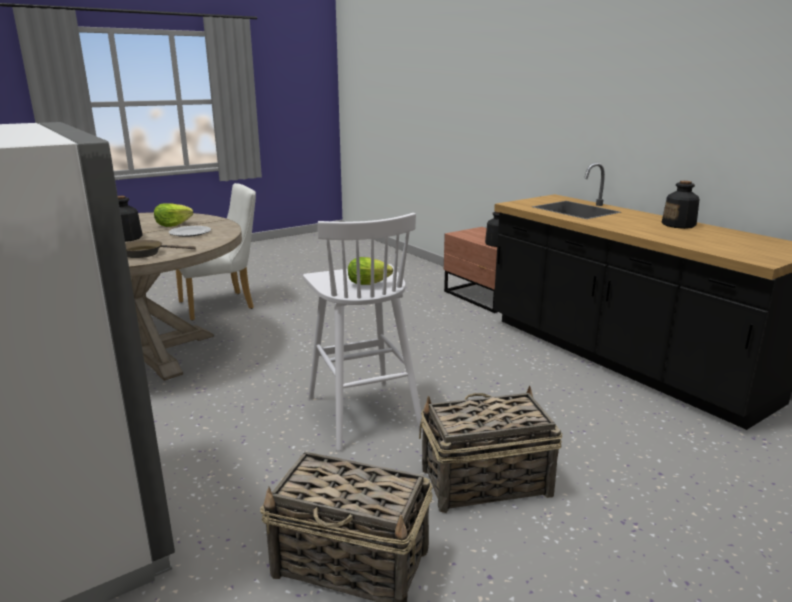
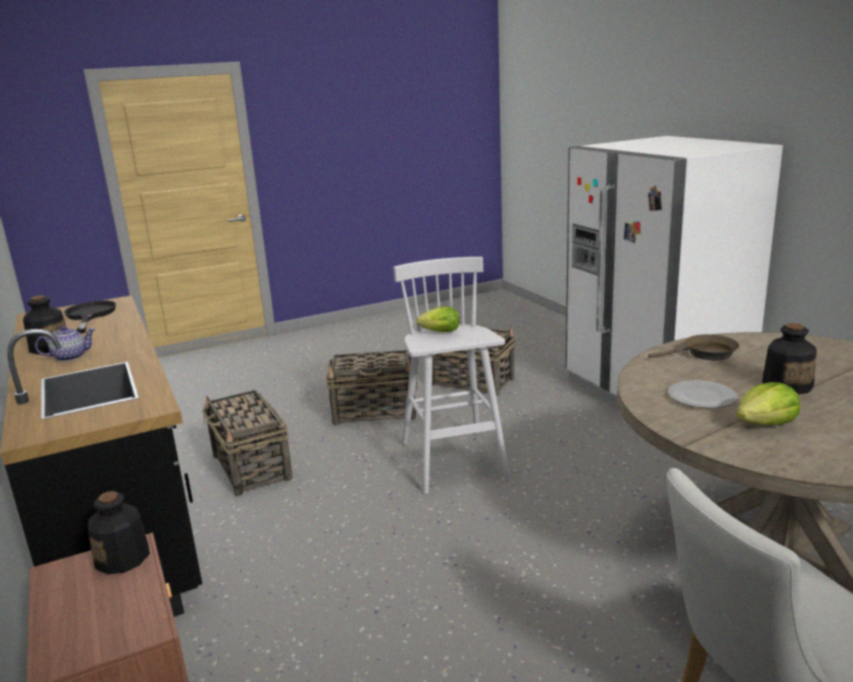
camera: 170 degrees left, 0 degrees up
(563, 399) = (252, 468): none -> basket
(640, 220) = (70, 357): none -> teapot
(736, 246) = (90, 315): none -> black frying pan

